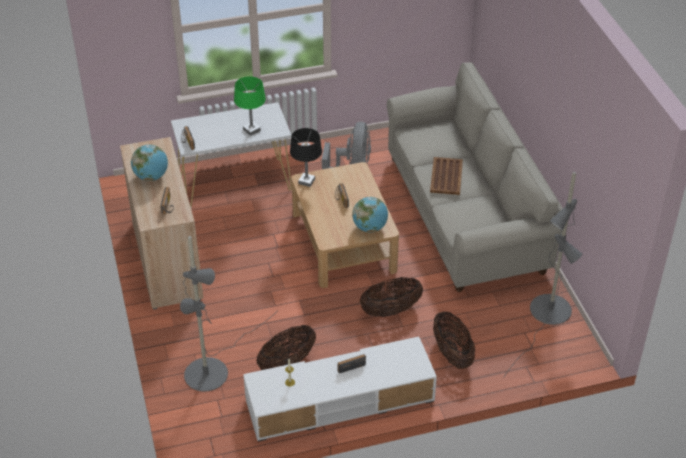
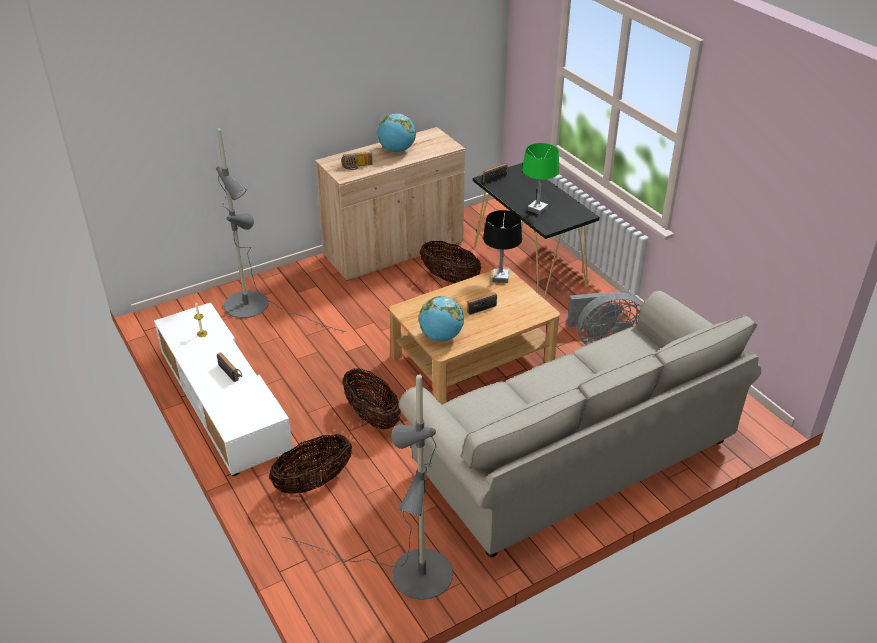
camera: 75 degrees right, 5 degrees down
(235, 183) = (529, 267): white console table -> black console table
(287, 363) = (271, 353): basket -> basket (450, 278)
(446, 176) = (565, 382): brown tray -> none

